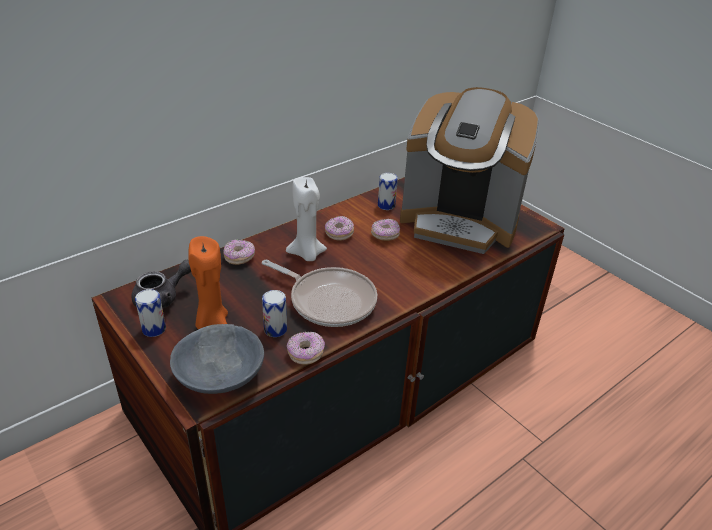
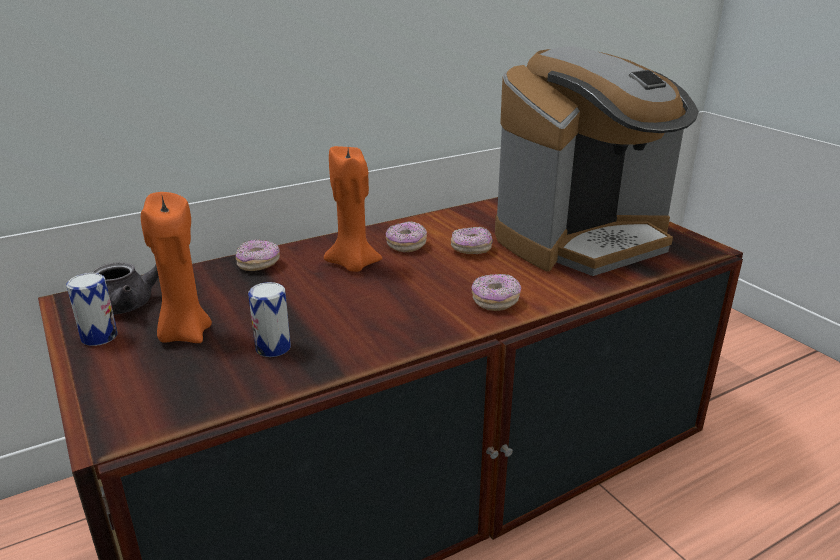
camera: 10 degrees right, 10 degrees down
(219, 376) = (162, 401): grey bowl -> none
(305, 354) = (306, 381): donut -> donut (495, 302)
(307, 254) = (353, 265): white candle -> orange candle
(328, 300) = (366, 317): frying pan -> none
(386, 205) = (481, 219): can -> none
(459, 222) = (583, 240): coffee machine -> coffee machine turned 60 degrees counterclockwise

